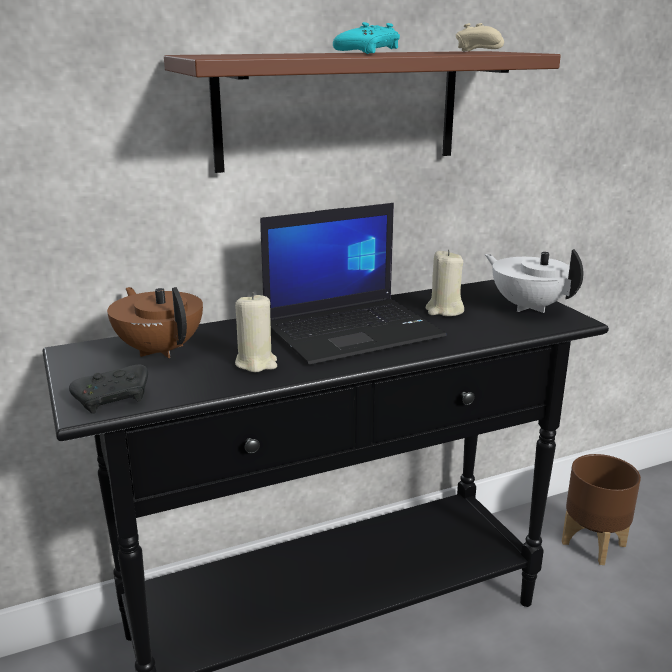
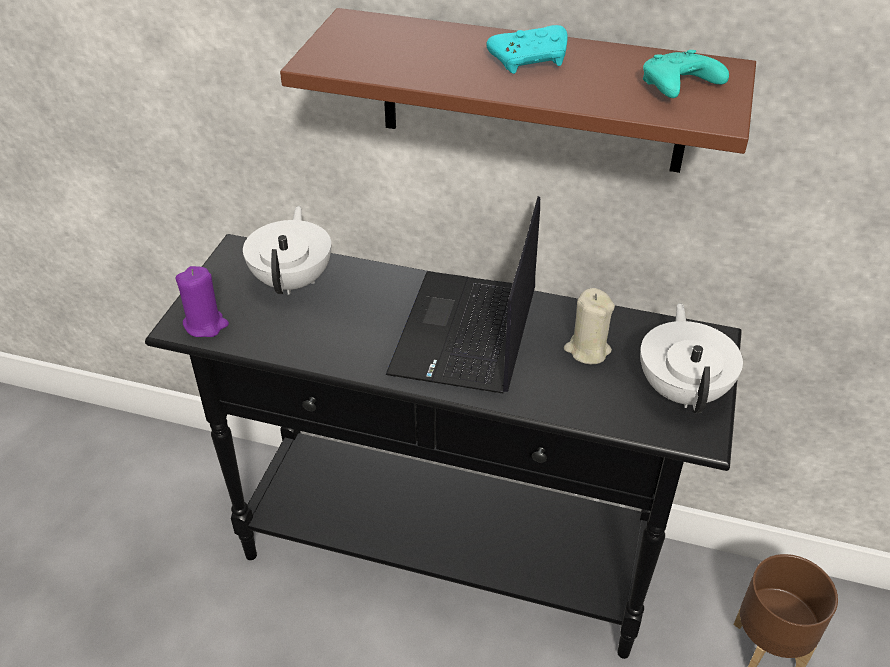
camera: 40 degrees right, 20 degrees up
(114, 399) = (205, 325): black game controller -> purple candle
(160, 350) = (293, 280): brown teapot -> white teapot
(256, 363) = (339, 336): beige candle -> none
(353, 330) = (466, 334): laptop -> laptop turned 90 degrees clockwise
(479, 52) = (678, 88): beige game controller -> turquoise game controller

